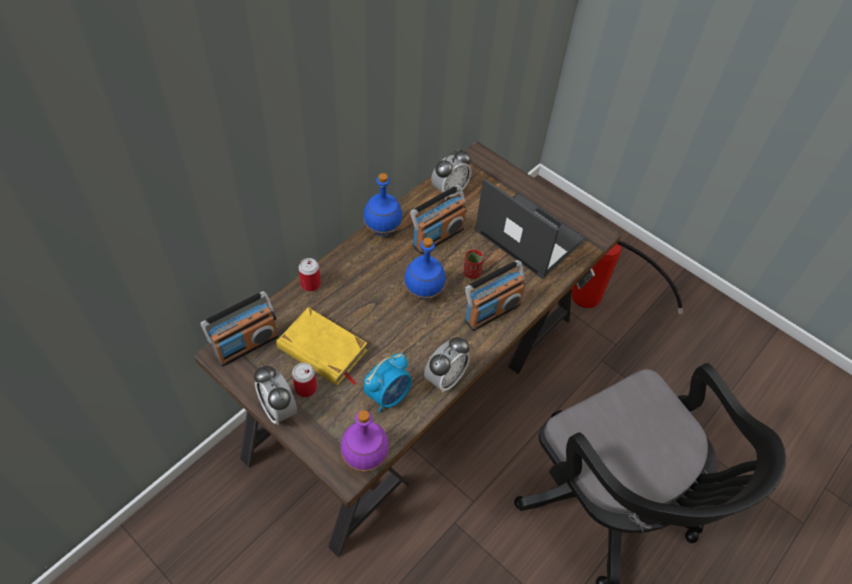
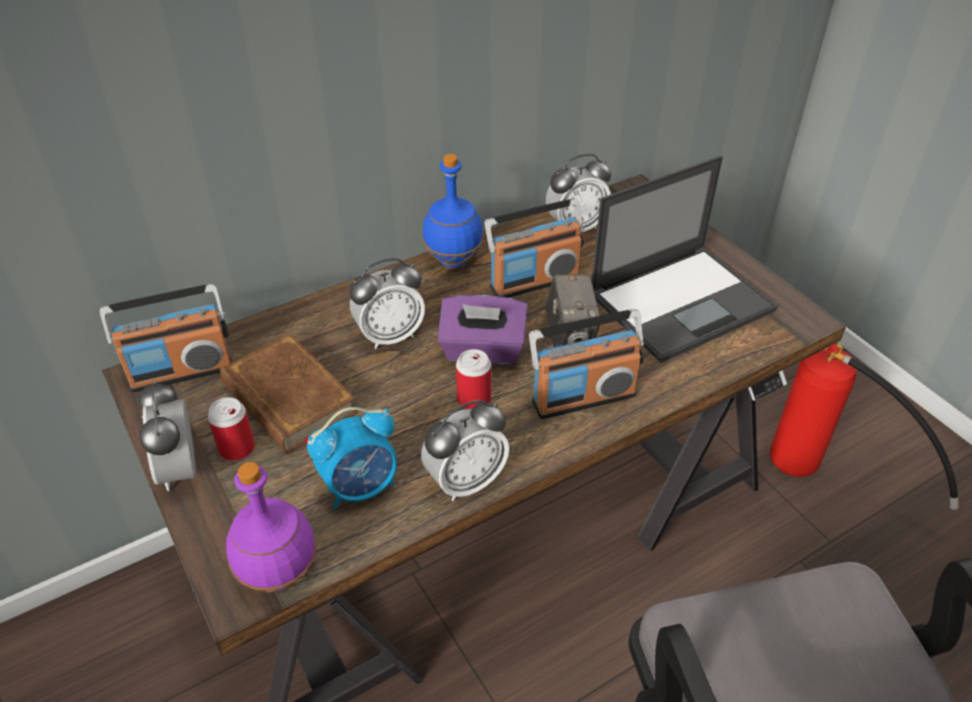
camera: 20 degrees right, 10 degrees down
(311, 284) = (315, 310): can -> can (474, 399)
(322, 350) = (289, 400): yellow book -> brown book
(365, 293) = (390, 336): none -> alarm clock
(424, 292) = (482, 350): blue bottle -> purple tissue box
(471, 273) = (570, 337): red cup -> camera
(528, 234) = (682, 301): laptop -> laptop turned 90 degrees clockwise

